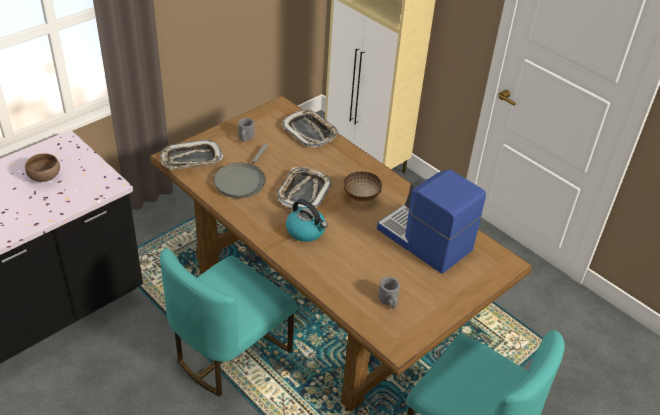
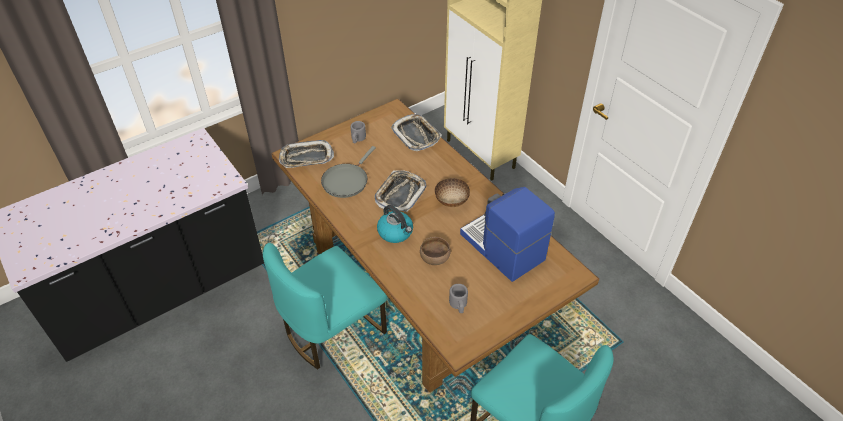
camera: 10 degrees right, 5 degrees up
(45, 176) = (174, 171): brown bowl -> brown bowl (434, 257)

